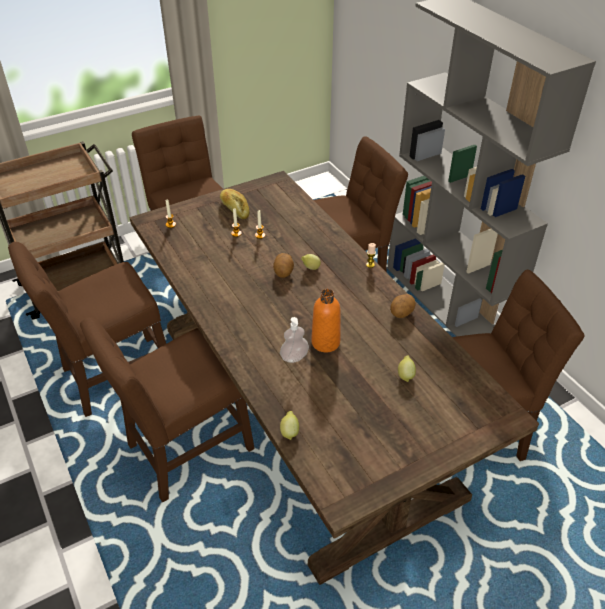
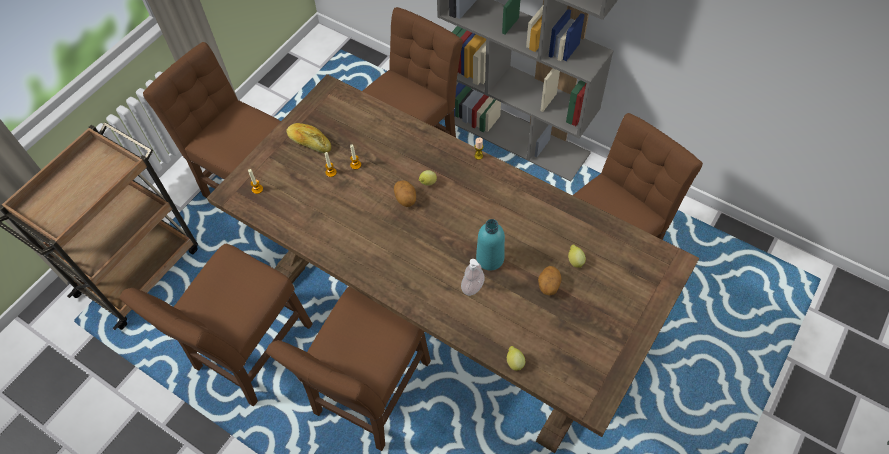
camera: 25 degrees left, 15 degrees up
(325, 342) = (490, 258): orange bottle -> turquoise bottle
(401, 313) = (536, 198): potato -> potato (548, 286)

